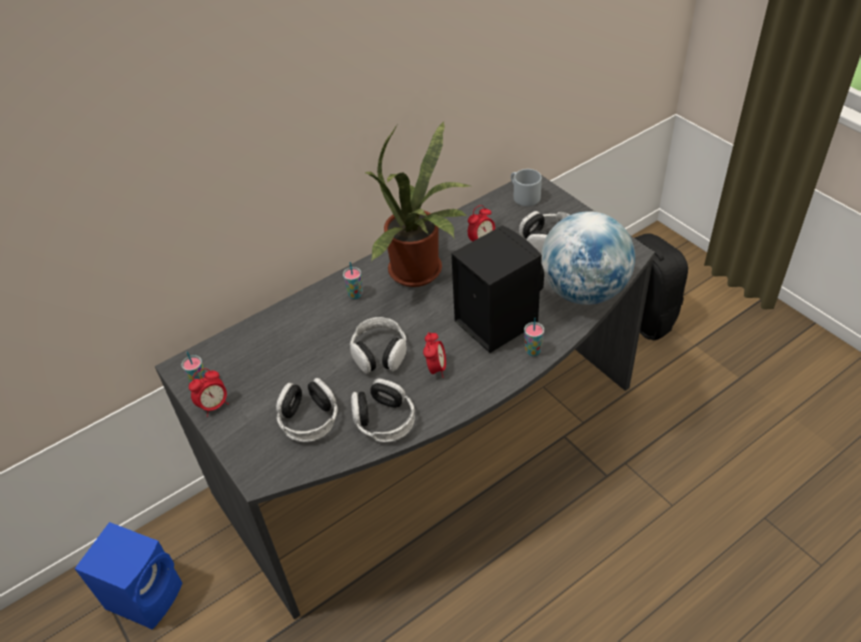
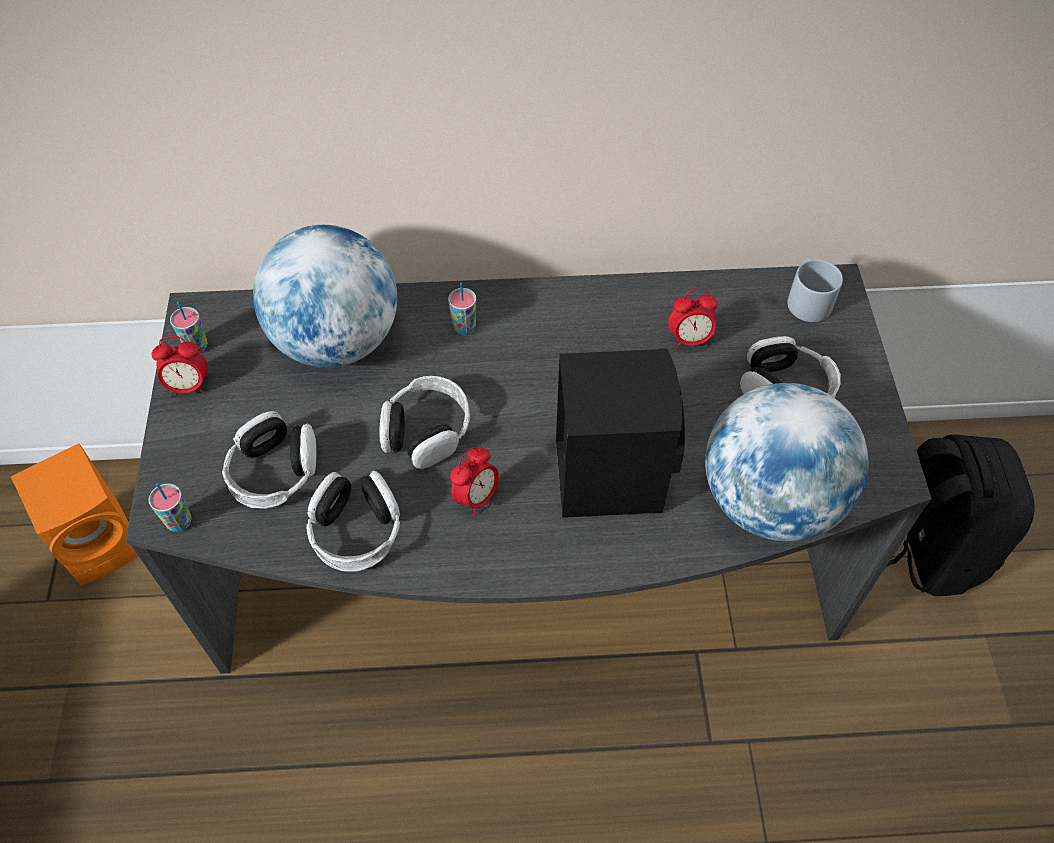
camera: 30 degrees right, 10 degrees up
(147, 594) = (103, 541): blue speaker -> orange speaker
(286, 337) = (337, 340): none -> globe
(420, 273) = (570, 342): potted plant -> none
(533, 351) = (622, 550): cup -> cup (179, 522)

